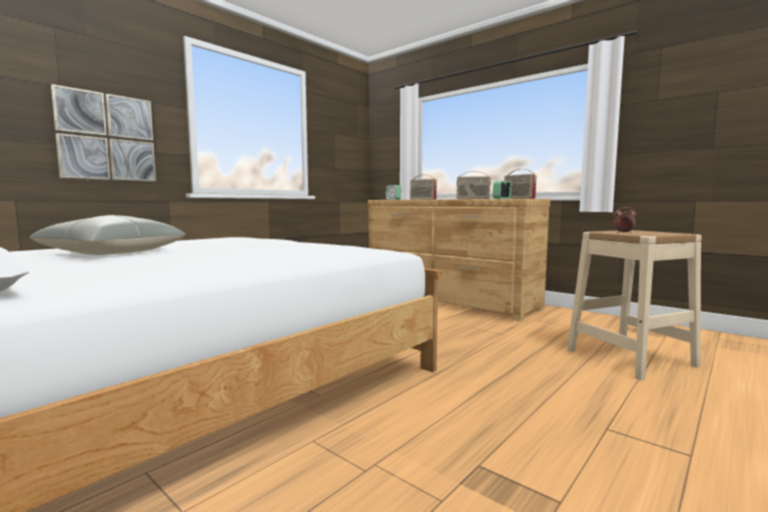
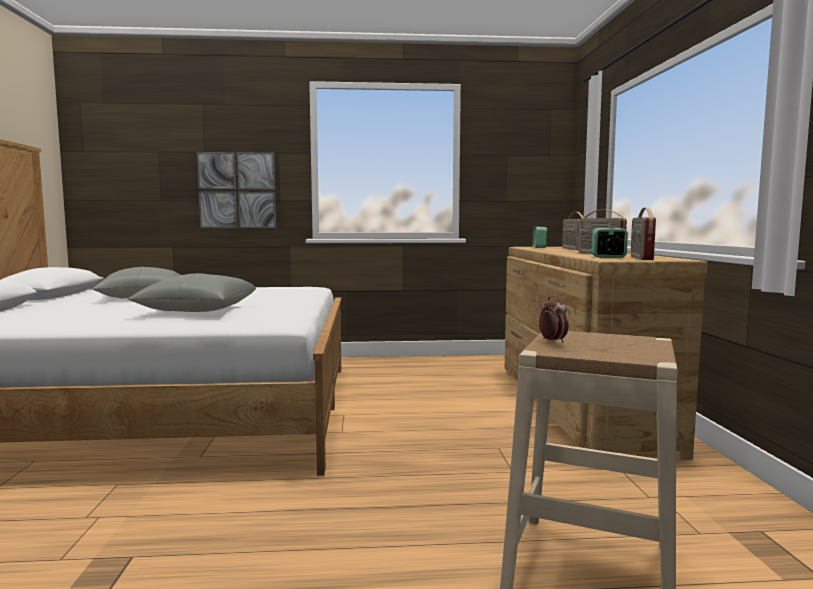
camera: 45 degrees right, 0 degrees up
(276, 251) = (197, 309): none -> grey pillow

